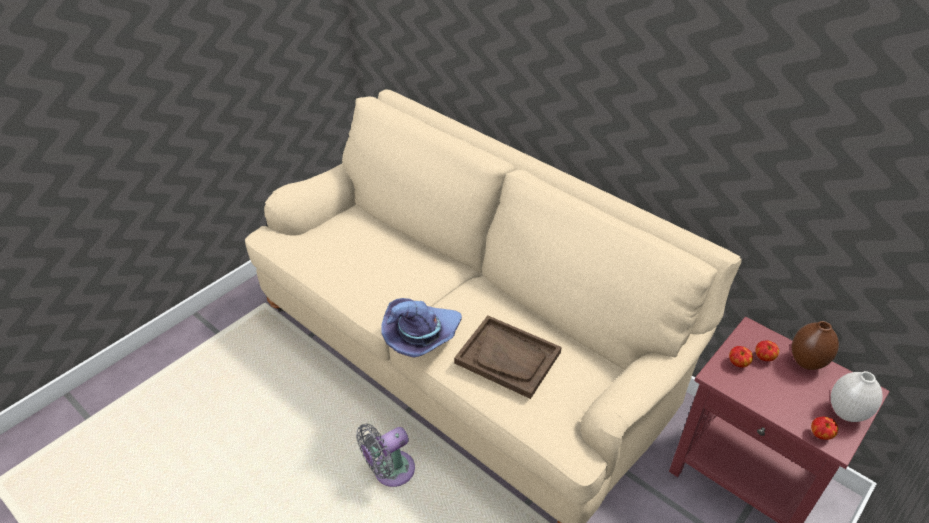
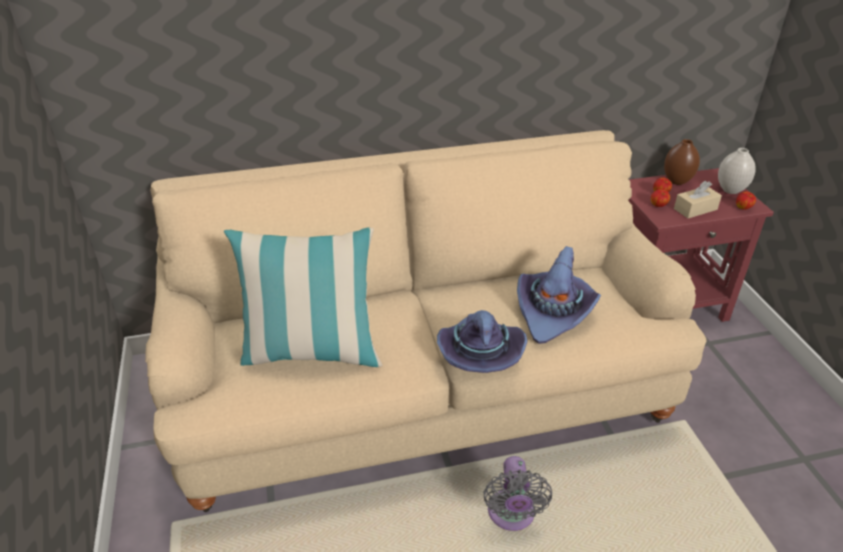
camera: 55 degrees left, 5 degrees down
(352, 255) = (312, 352): none -> pillow
(508, 357) = (554, 311): brown tray -> purple hat
(766, 394) = (695, 209): none -> beige tissue box

